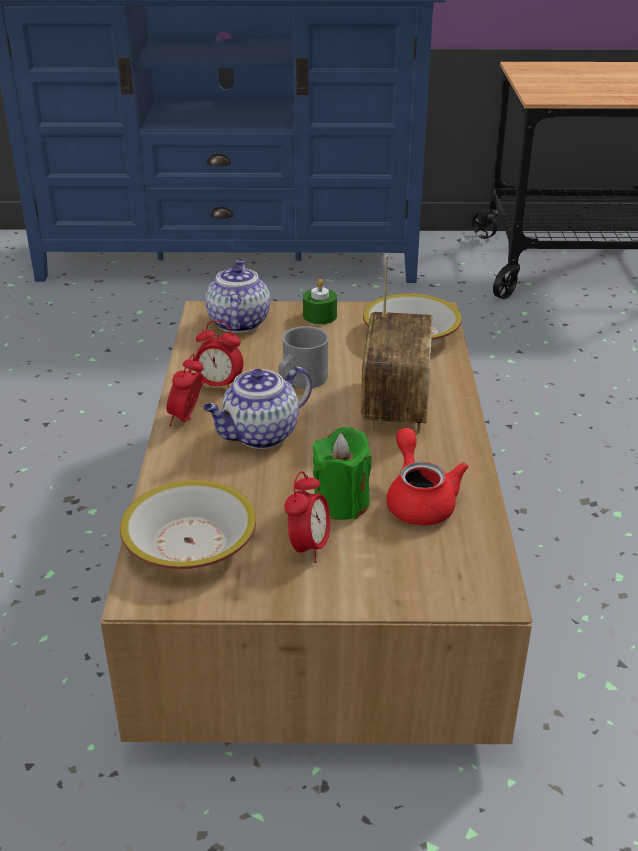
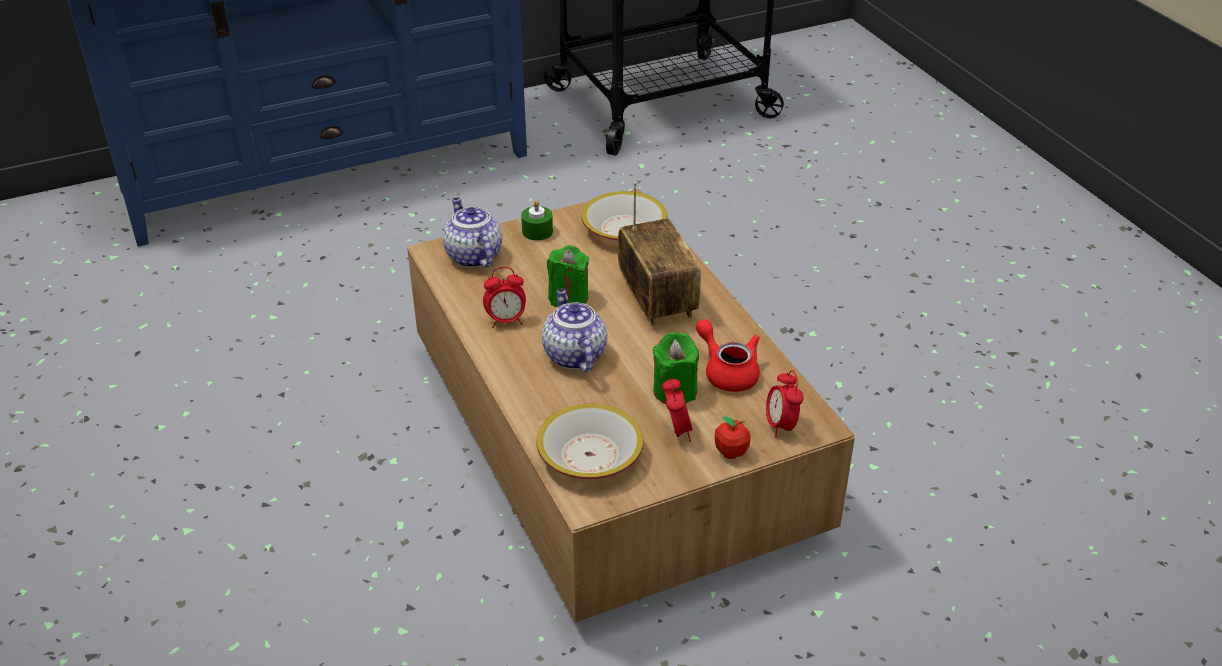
camera: 25 degrees left, 5 degrees up
(187, 419) = (504, 357): alarm clock -> alarm clock (781, 426)
(260, 435) = (573, 355): teapot -> teapot turned 135 degrees clockwise
(301, 380) = (568, 297): grey mug -> green candle
(355, 591) = (731, 452): none -> apple

